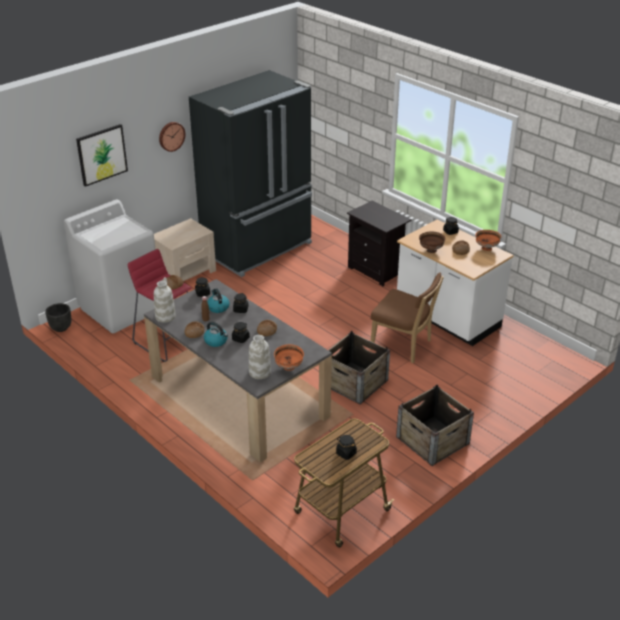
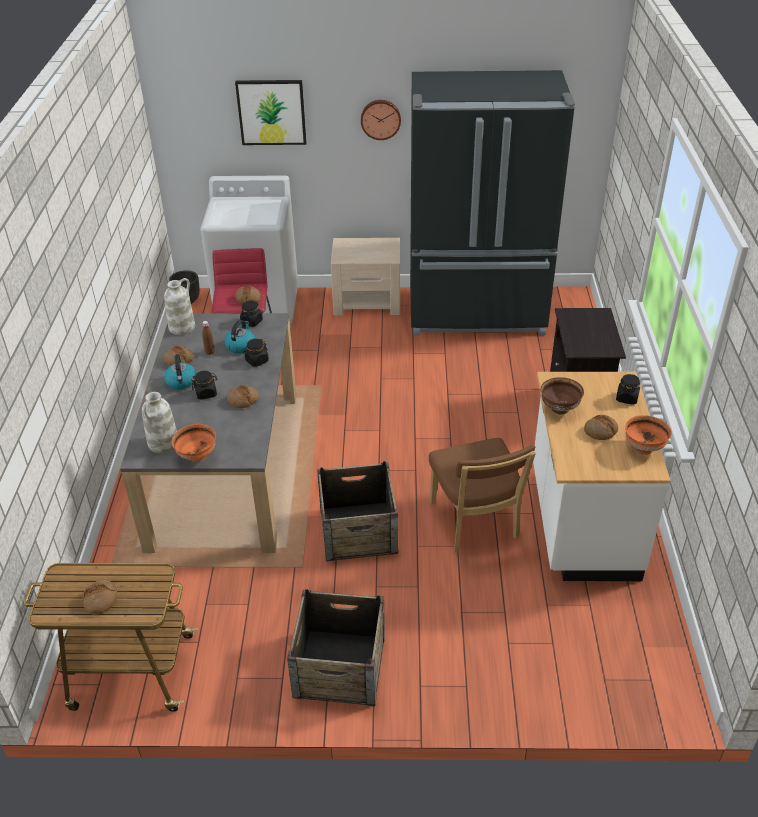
camera: 45 degrees right, 5 degrees up
(346, 453) = (101, 600): black jar -> bread

